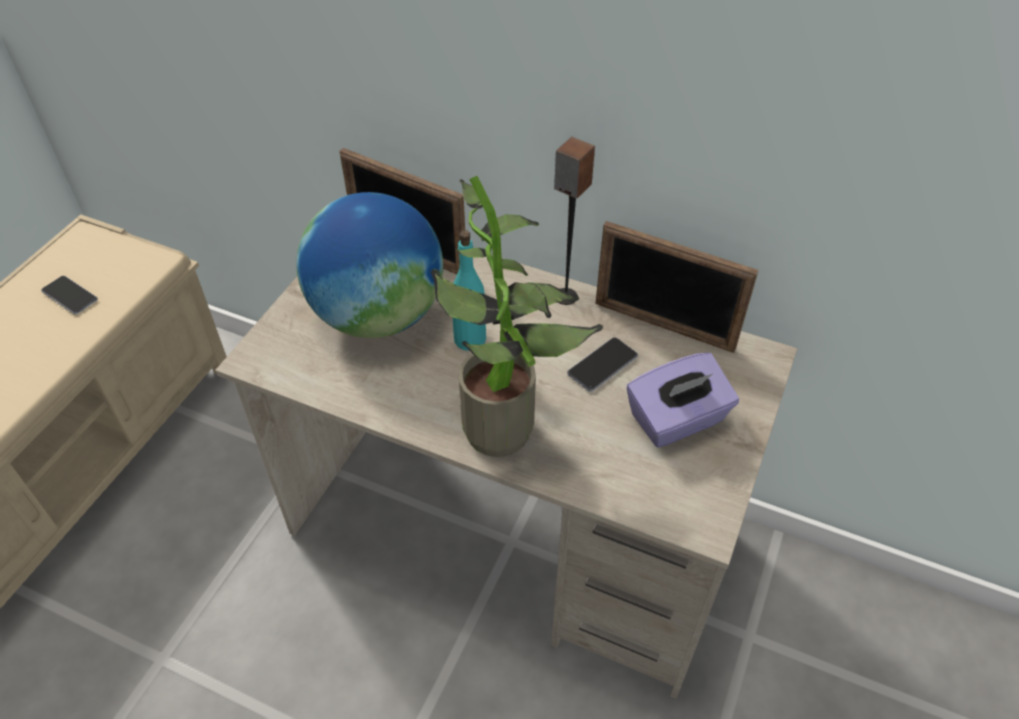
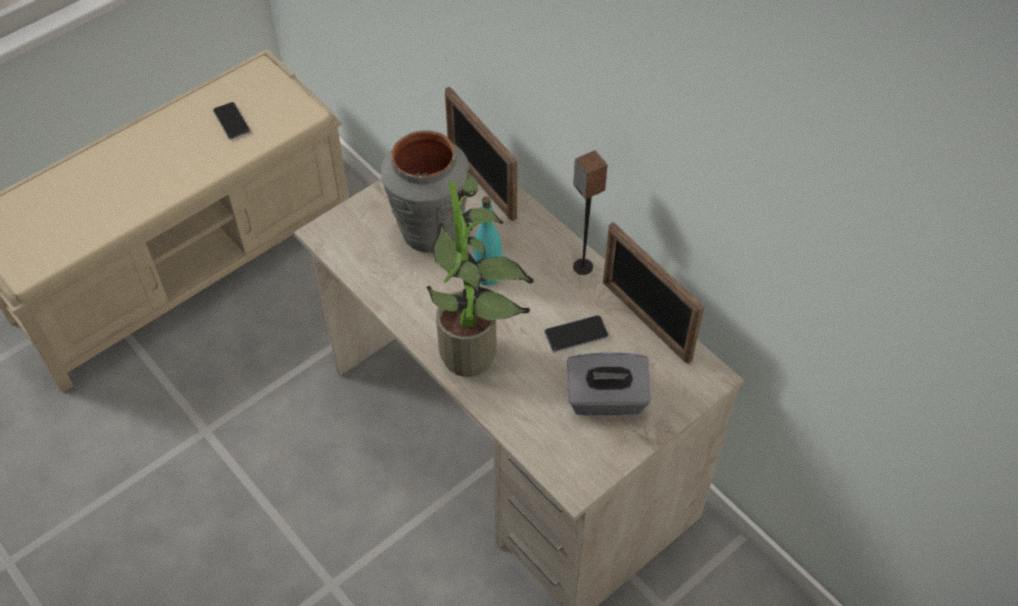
camera: 25 degrees right, 5 degrees up
(379, 316) = (430, 231): globe -> grey vase
(677, 420) = (606, 399): purple tissue box -> grey tissue box

